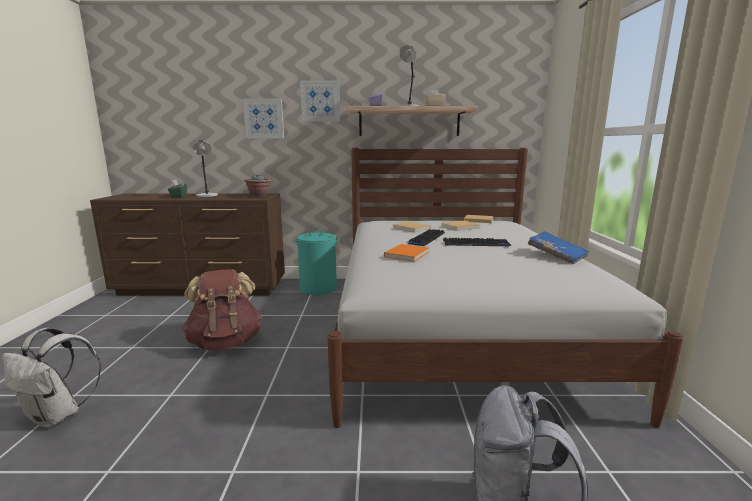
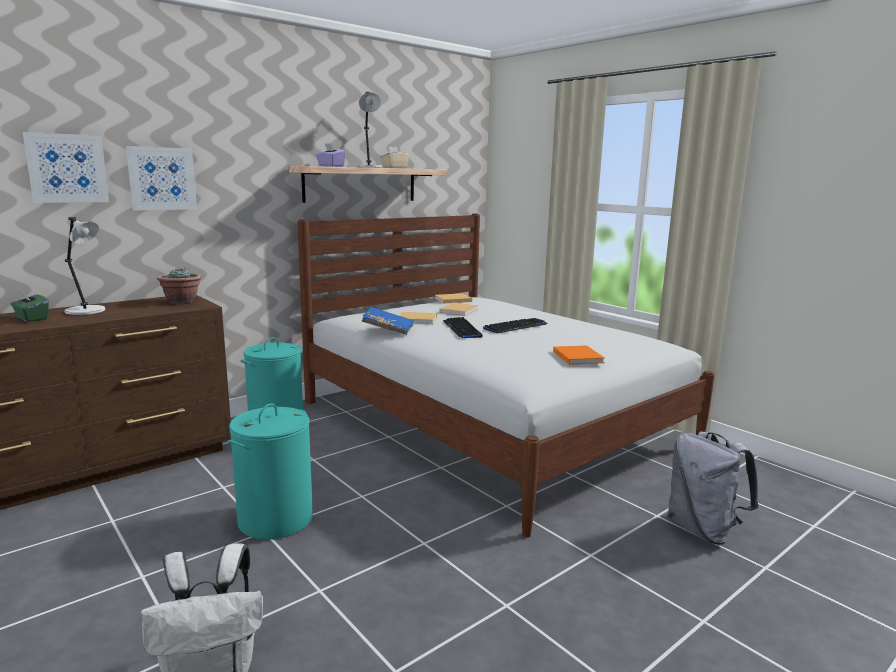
camera: 40 degrees left, 0 degrees up
(226, 342) = (276, 519): brown backpack -> turquoise laundry basket
(320, 101) = (248, 154): picture -> picture (67, 168)
(407, 254) = (489, 348): orange book -> orange book (577, 356)
(556, 256) = (593, 327): blue book -> blue book (388, 329)

